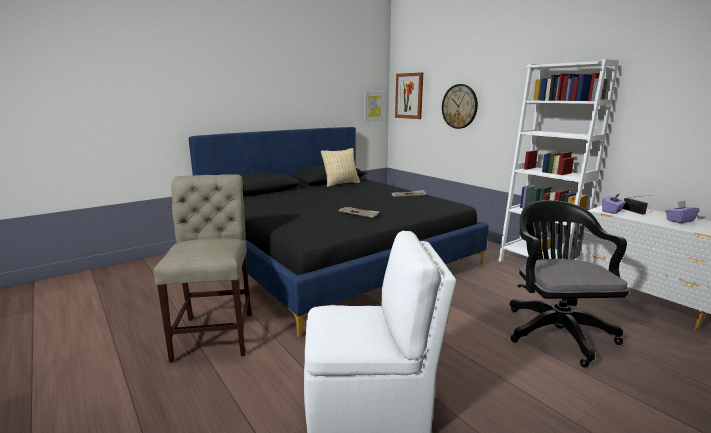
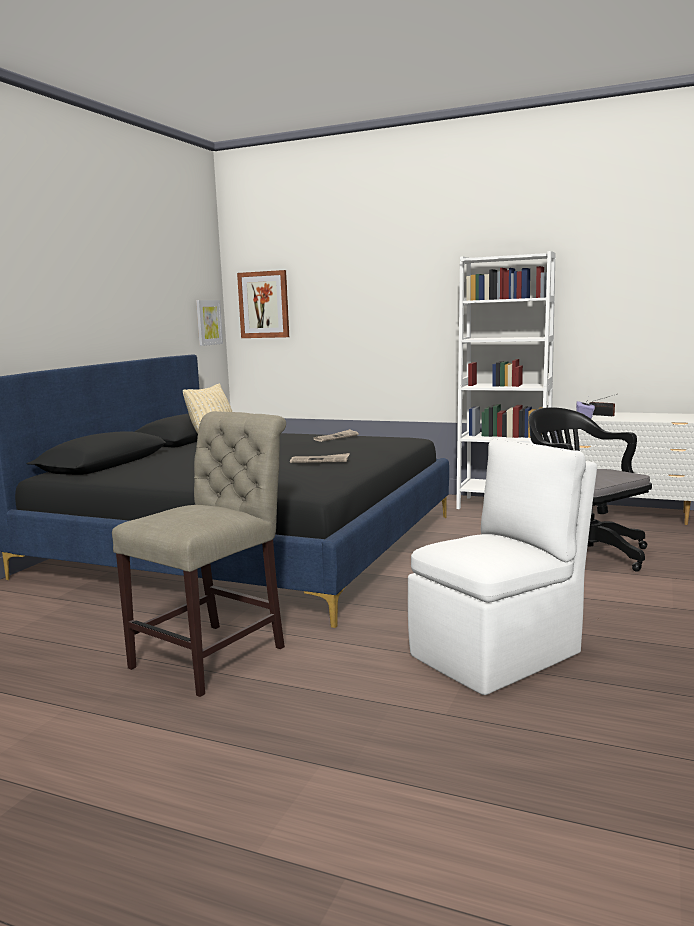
camera: 30 degrees left, 5 degrees down
(216, 332) = (216, 654): beige chair -> beige chair turned 75 degrees clockwise
(459, 106) = (353, 315): wall clock -> none
(679, 221) = (647, 416): purple tissue box -> none

